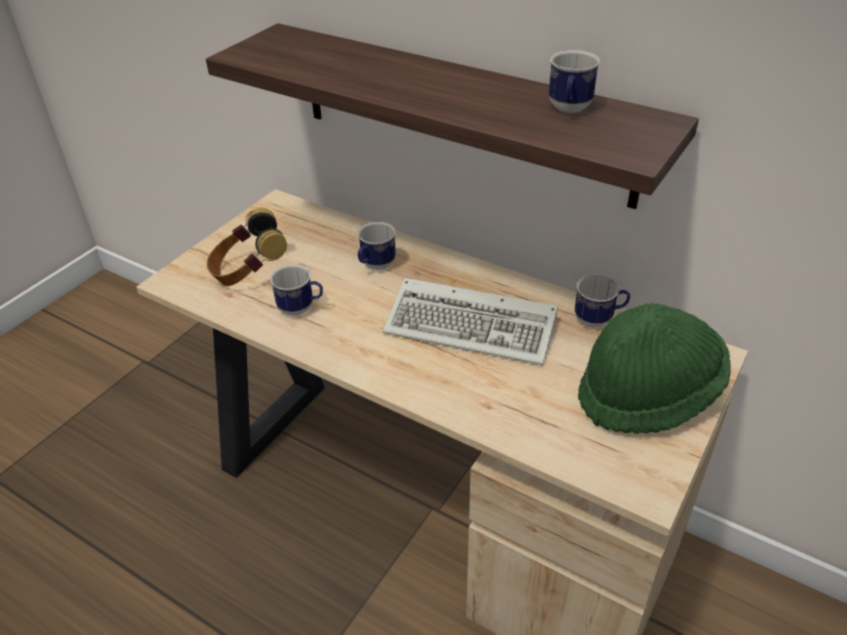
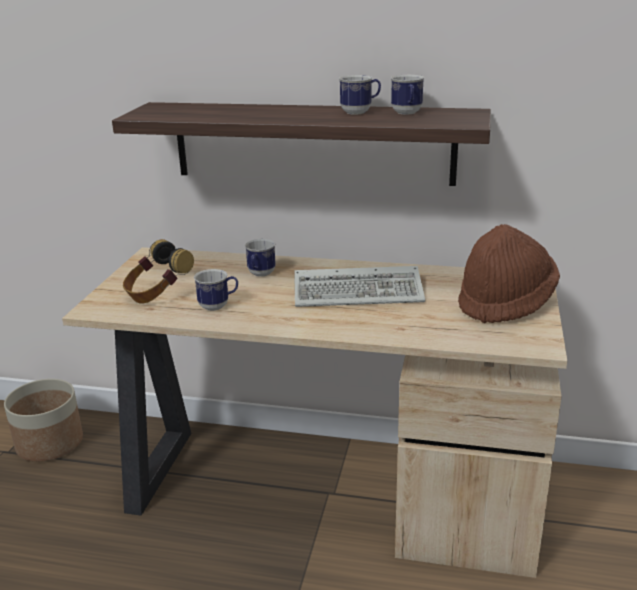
camera: 20 degrees left, 15 degrees down
(187, 362) = (49, 443): none -> planter
(598, 320) = (445, 274): mug -> mug (360, 112)
(647, 394) = (505, 303): green hat -> brown hat

